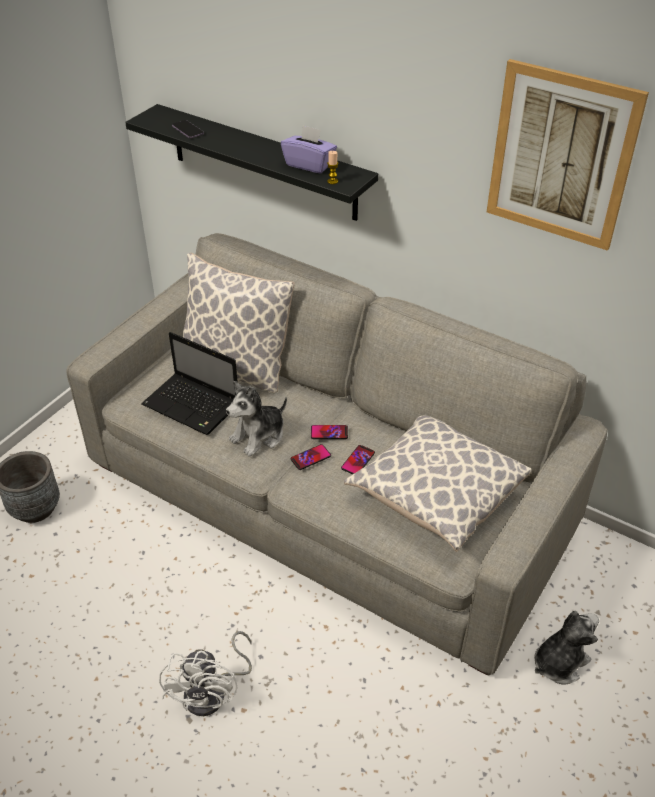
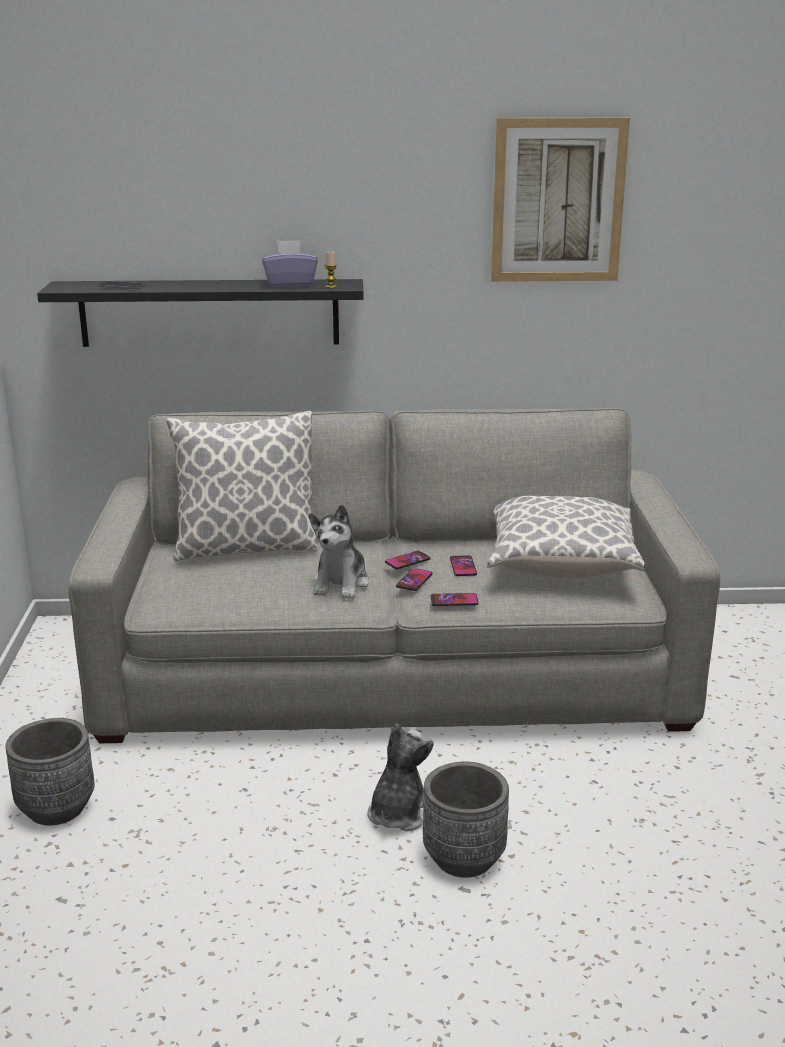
camera: 35 degrees left, 20 degrees down
(193, 405) = (241, 583): laptop -> none
(213, 692) = (464, 858): white fan -> grey planter
(314, 495) = (454, 600): none -> phone
(559, 662) = (733, 698): plush toy -> plush toy (398, 813)

